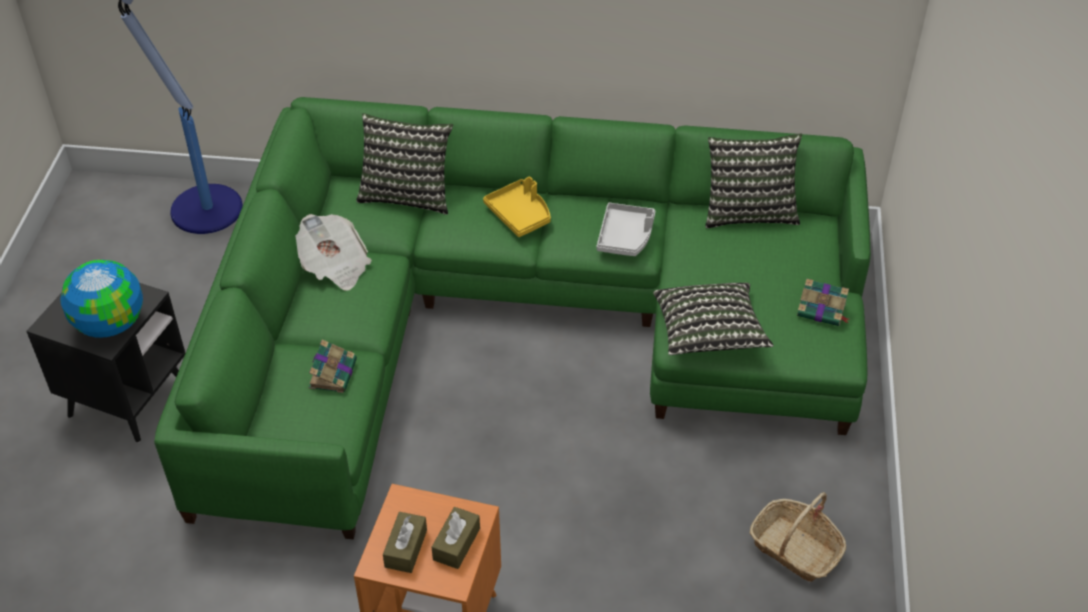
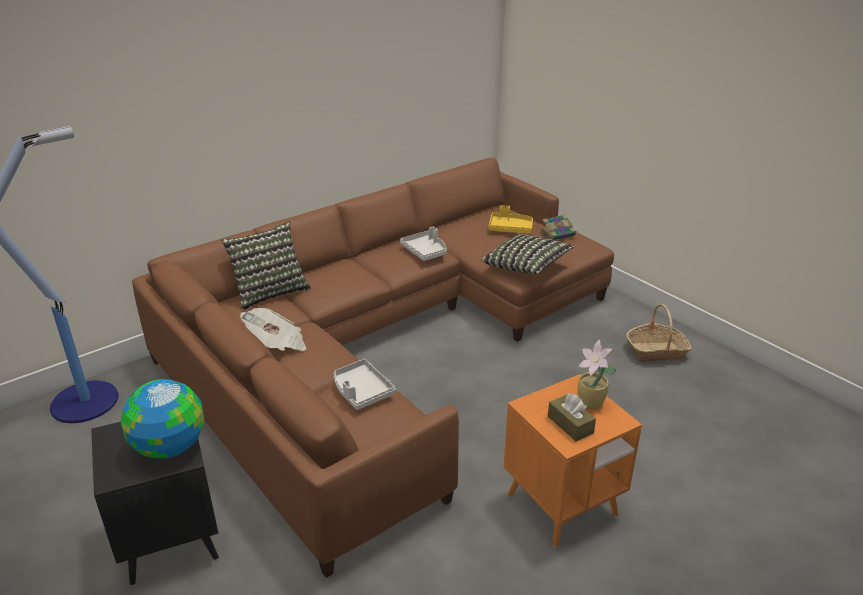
camera: 45 degrees left, 15 degrees down
(333, 373) = (361, 391): book -> grey tray
(456, 544) = (590, 403): brown tissue box -> potted plant
(516, 321) = (383, 344): green sofa -> brown sofa
(520, 215) = (354, 269): yellow tray -> yellow tray (510, 228)
(748, 211) = (465, 217): pillow -> none

